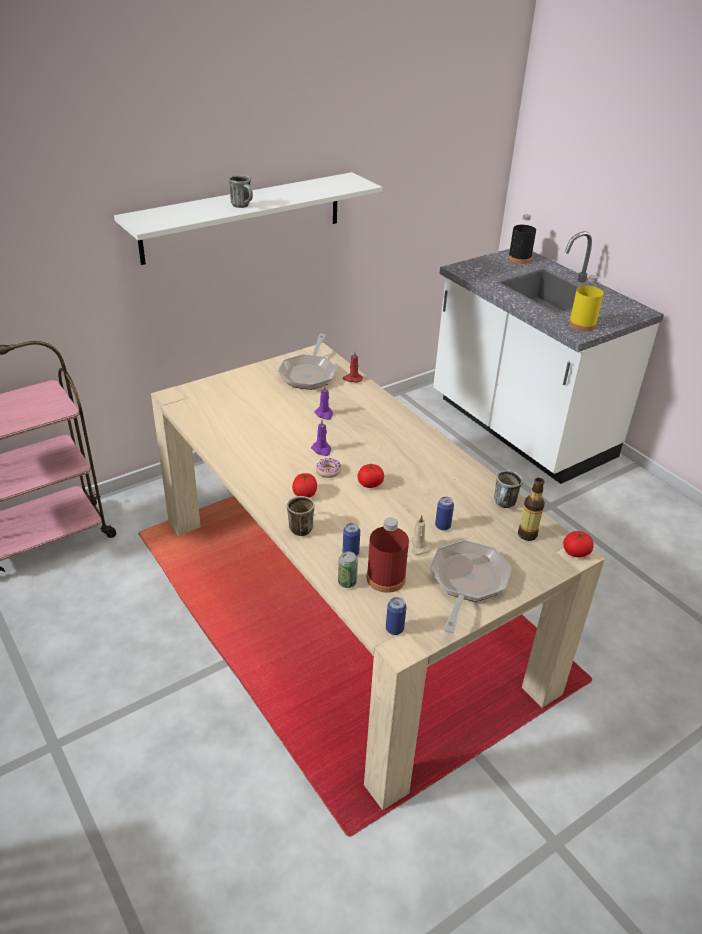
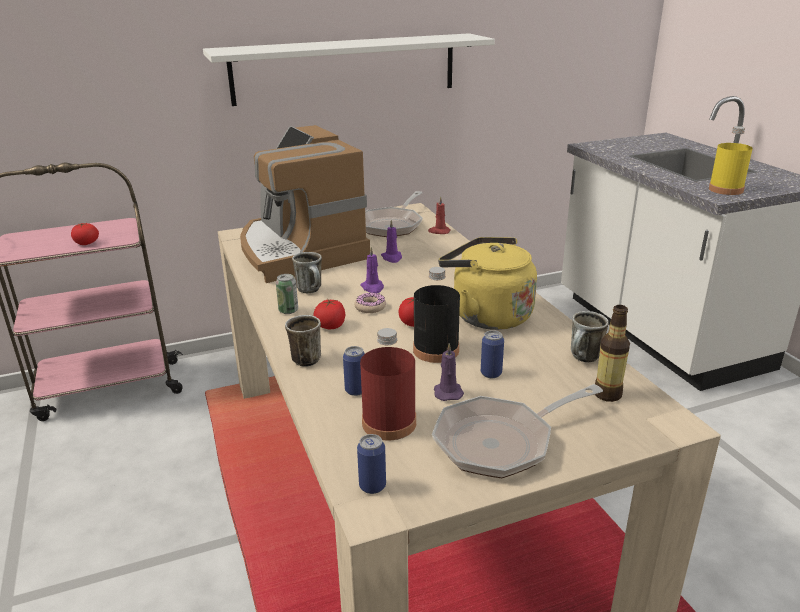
camera: 15 degrees right, 10 degrees down
(240, 412) = (299, 250): none -> coffee machine
(243, 206) = (337, 45): mug -> mug (312, 291)
(347, 582) = (334, 422): can -> can (288, 310)
(417, 546) = (447, 392): beige candle -> purple candle
(422, 470) = (486, 315): none -> yellow kettle
(467, 582) = (501, 441): frying pan -> frying pan turned 150 degrees counterclockwise
(519, 259) = (661, 141): black bottle -> black bottle (436, 350)
(576, 552) = (676, 422): tomato -> tomato (86, 243)

